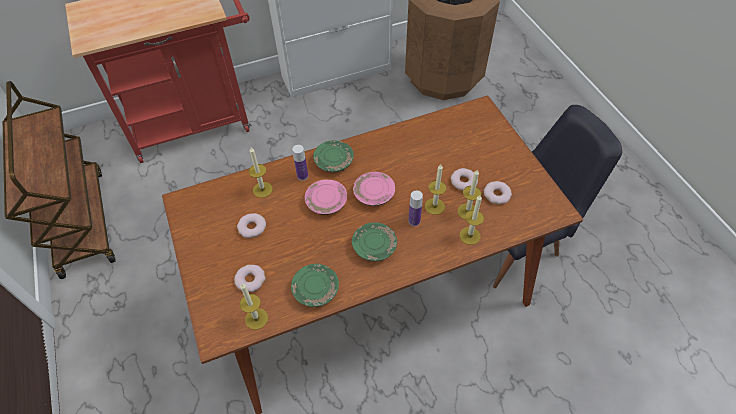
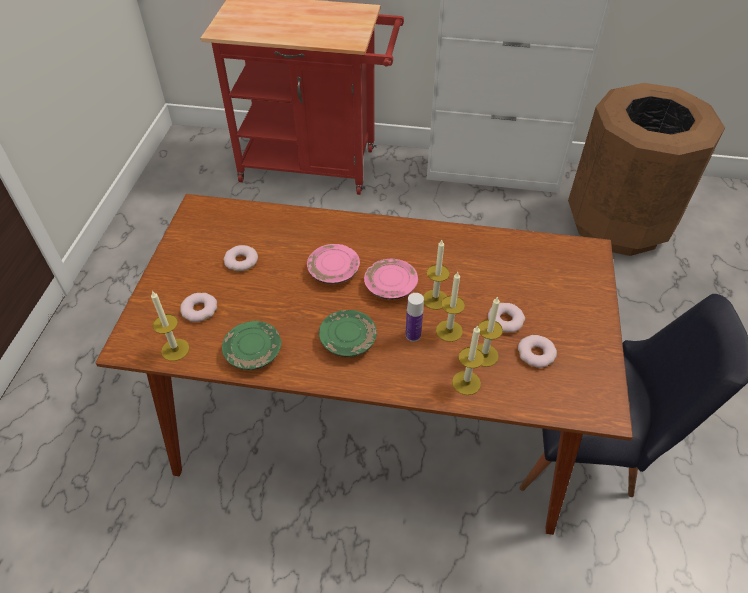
camera: 30 degrees right, 5 degrees down
(81, 221) = (154, 212): brown cart -> none
(262, 189) = (280, 230): candle -> candle (435, 299)
(302, 176) = (329, 234): bottle -> none
(334, 161) = (373, 234): green plate -> none

